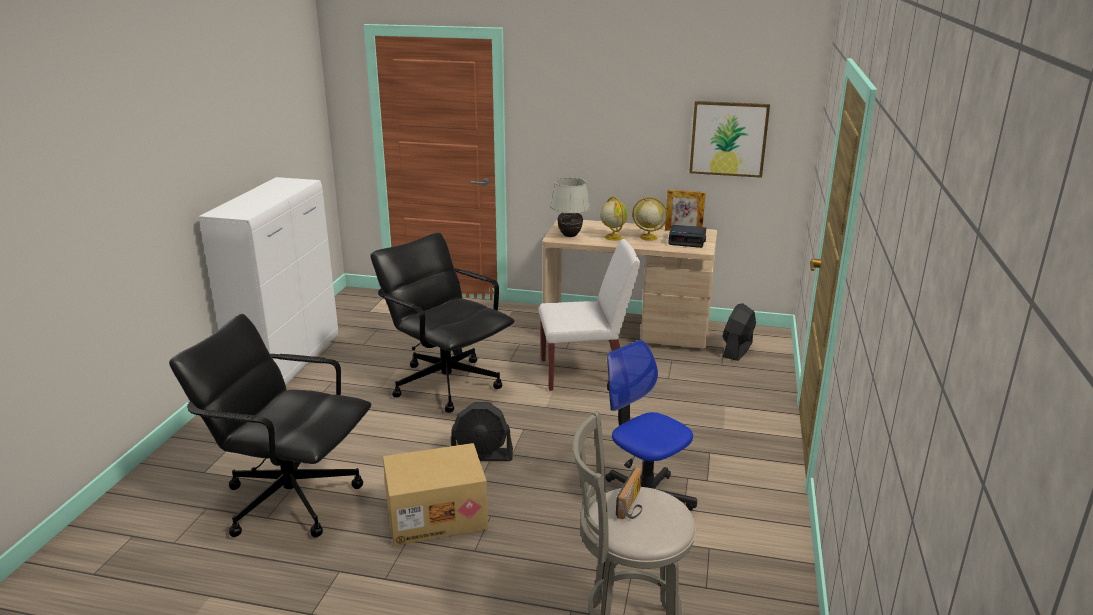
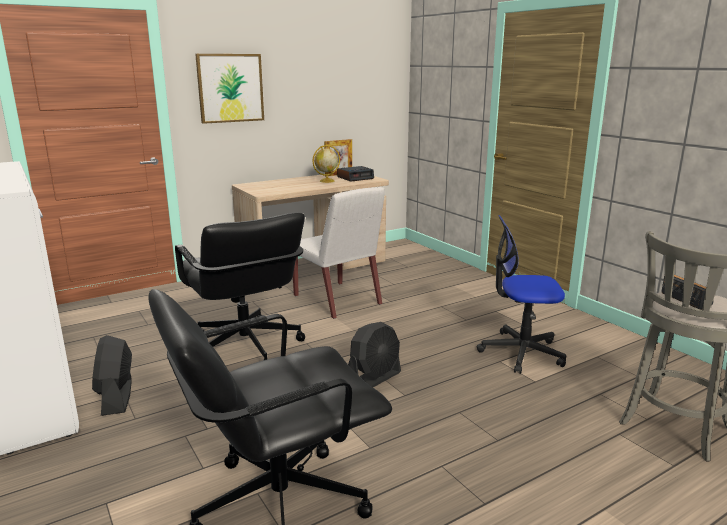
camera: 45 degrees left, 5 degrees down
(437, 515) = (425, 435): cardboard box -> none
(446, 383) = (245, 348): black office chair -> black office chair turned 120 degrees counterclockwise
(570, 236) = (270, 190): white table lamp -> none
(585, 373) = (338, 300): white chair -> white chair turned 105 degrees clockwise
(613, 237) = (303, 185): globe -> none
(728, 139) = (355, 95): picture -> picture (230, 88)
(737, 350) = (400, 257): black fan -> black fan (117, 397)

